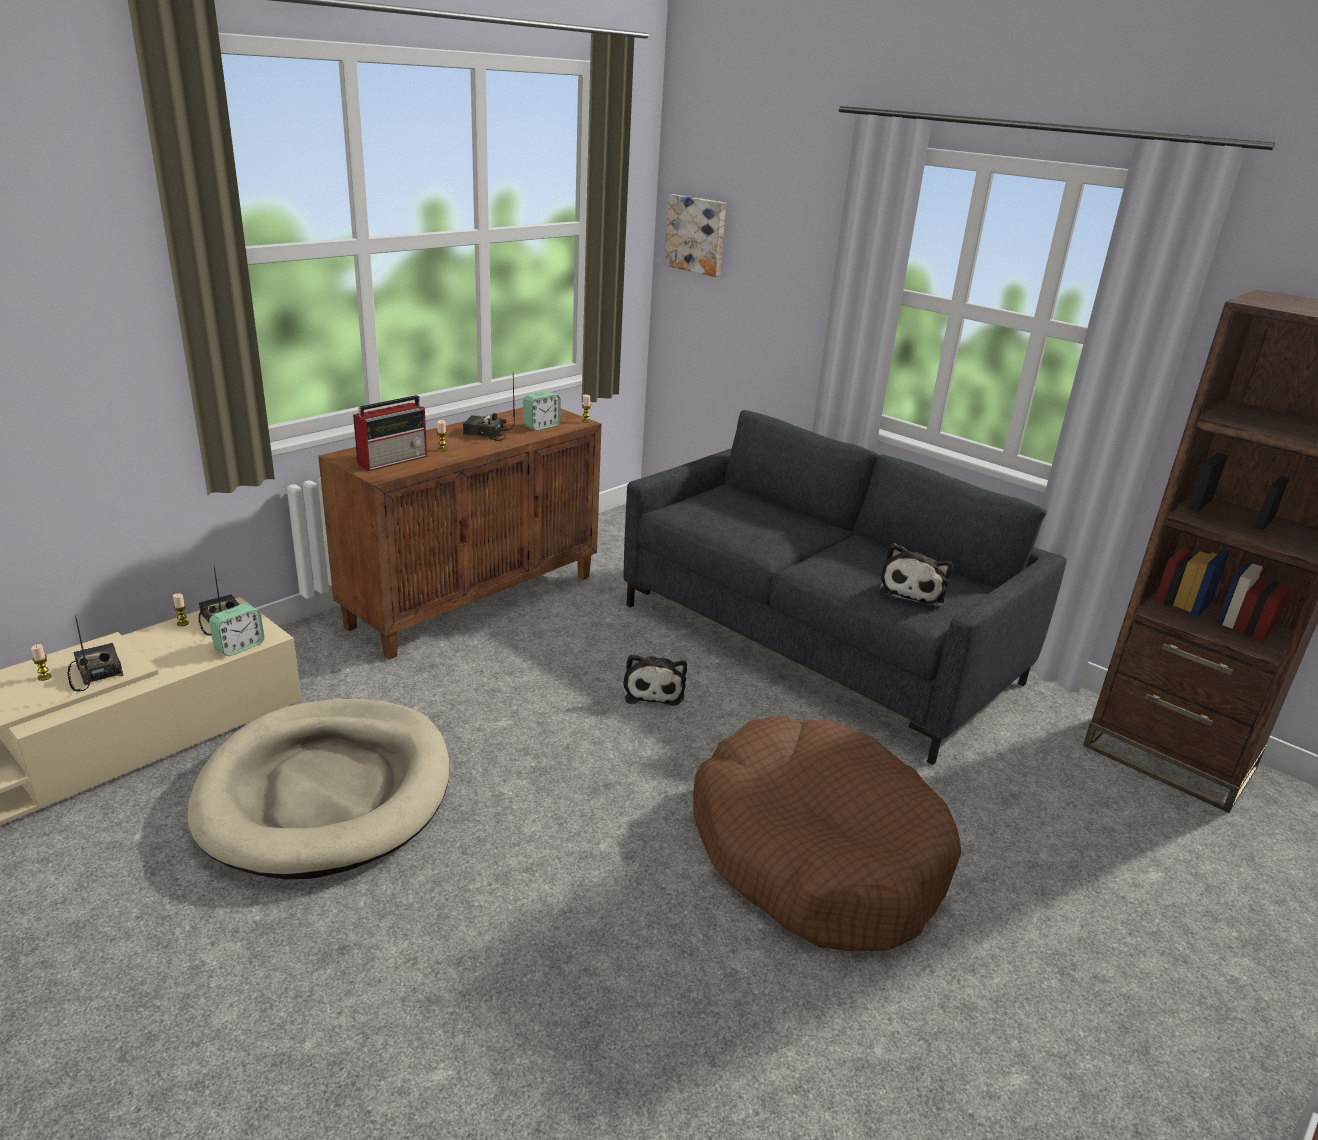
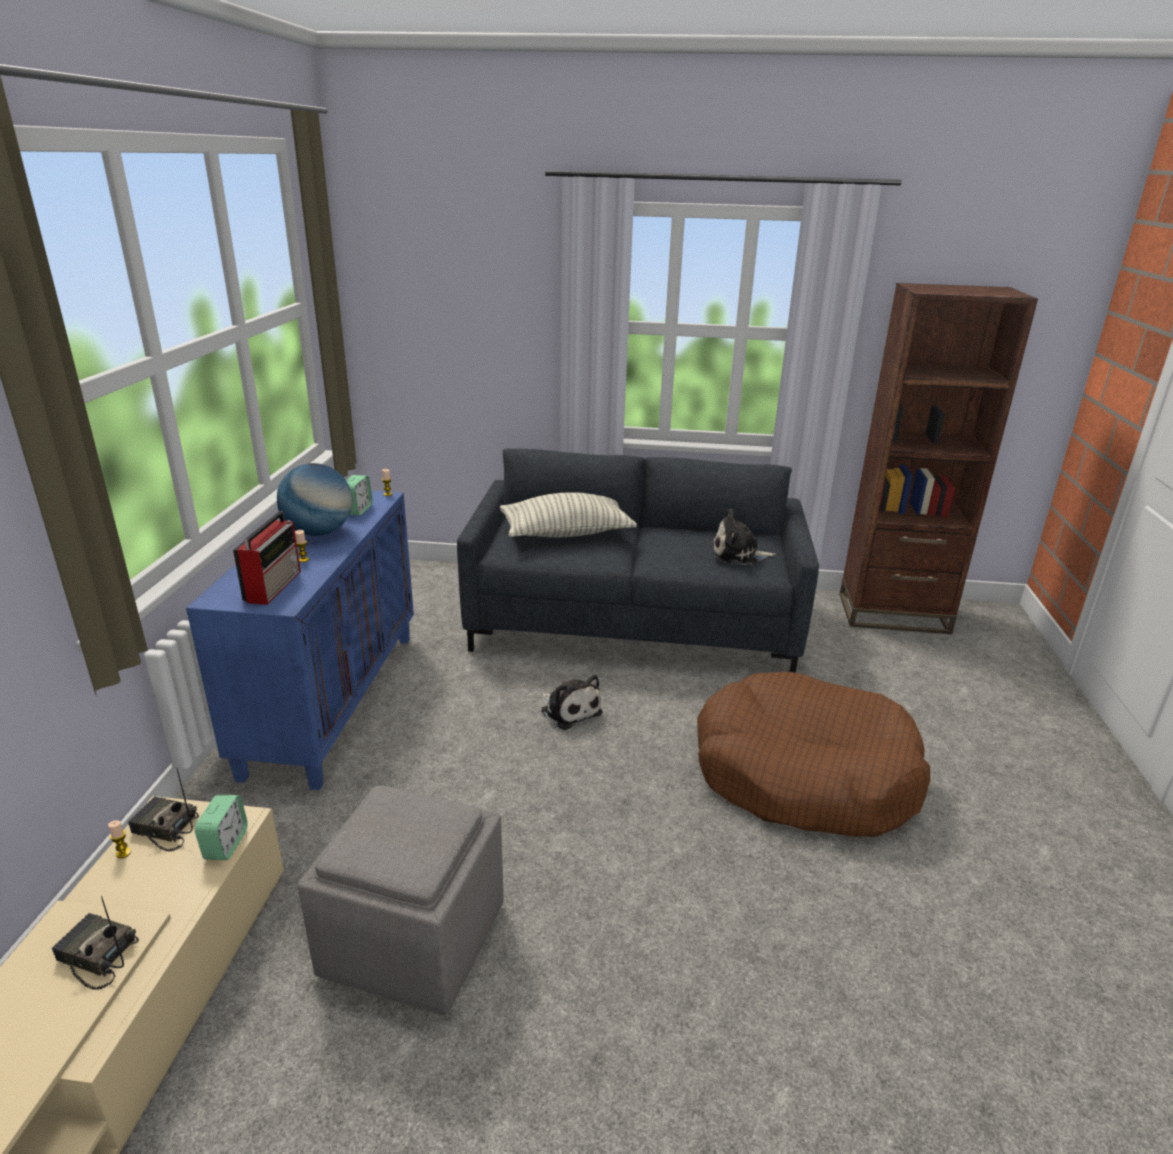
camera: 35 degrees left, 0 degrees up
(44, 677) = (33, 997): candle -> none
(327, 792) = (413, 938): beige dog bed -> grey ottoman
(474, 600) = (332, 700): brown cabinet -> blue cabinet
(485, 434) = (319, 532): radio -> globe
(696, 234) = (396, 299): picture -> none
(756, 513) = (566, 533): none -> pillow
(913, 591) = (738, 555): plush toy -> plush toy turned 105 degrees clockwise

